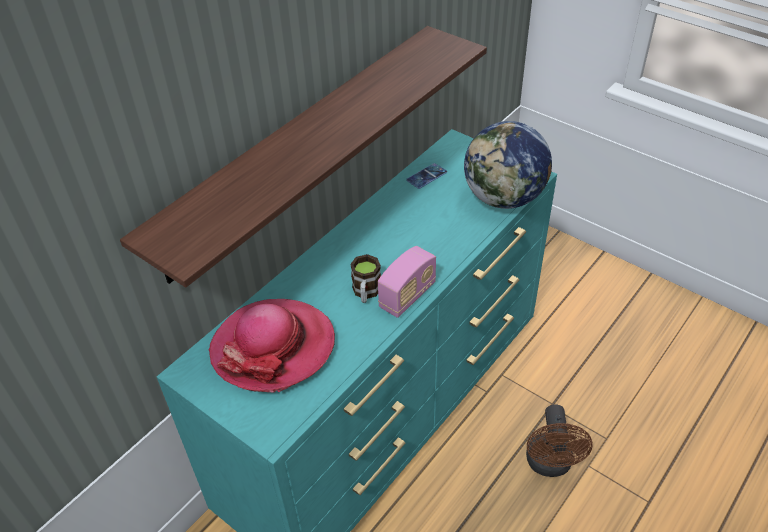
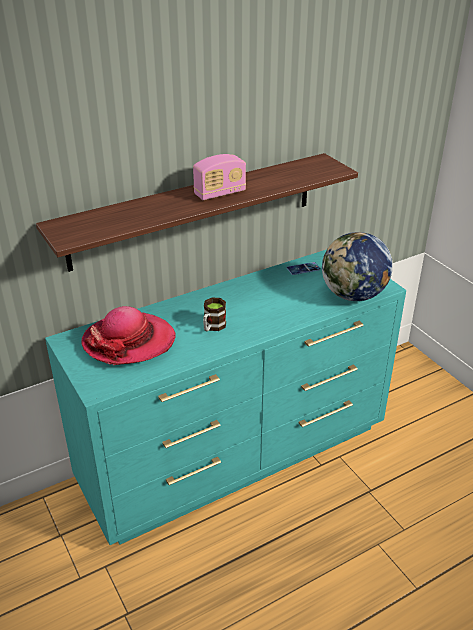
camera: 20 degrees right, 10 degrees down
(407, 296) = (241, 336): radio -> radio (220, 193)
(550, 465) = (345, 532): brown fan -> none

